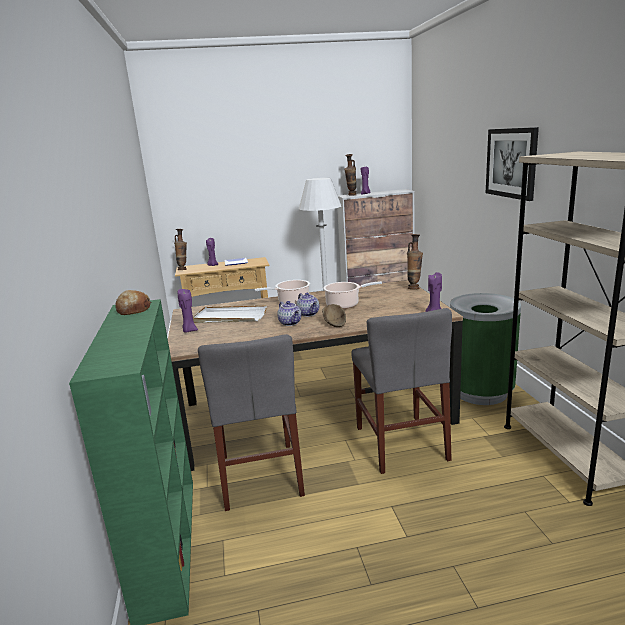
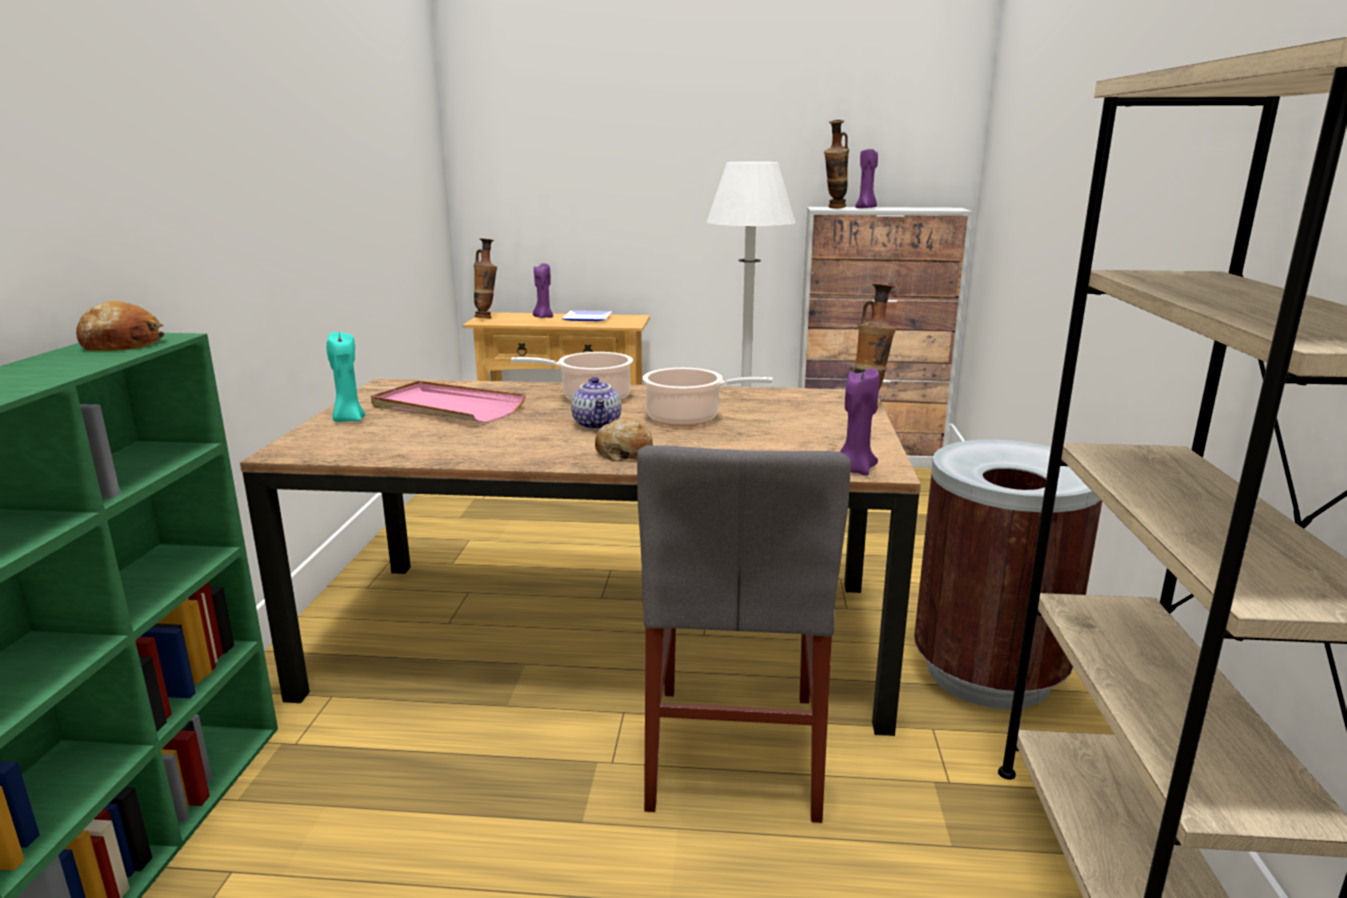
camera: 15 degrees right, 0 degrees up
(189, 330) = (348, 420): purple candle -> turquoise candle
(229, 317) = (446, 408): white tray -> pink tray
(260, 474) = (408, 745): grey chair -> none
(290, 323) = (542, 436): teapot -> none
(334, 323) = (624, 452): brown bowl -> bread
(480, 392) = (988, 673): green trash can -> brown trash can
(511, 163) = (1144, 133): picture -> none

